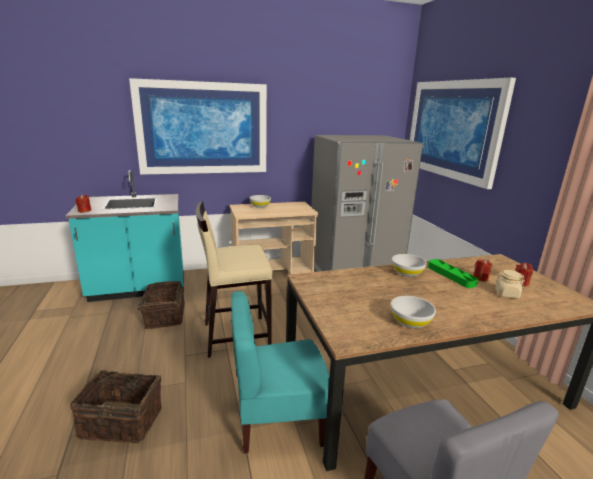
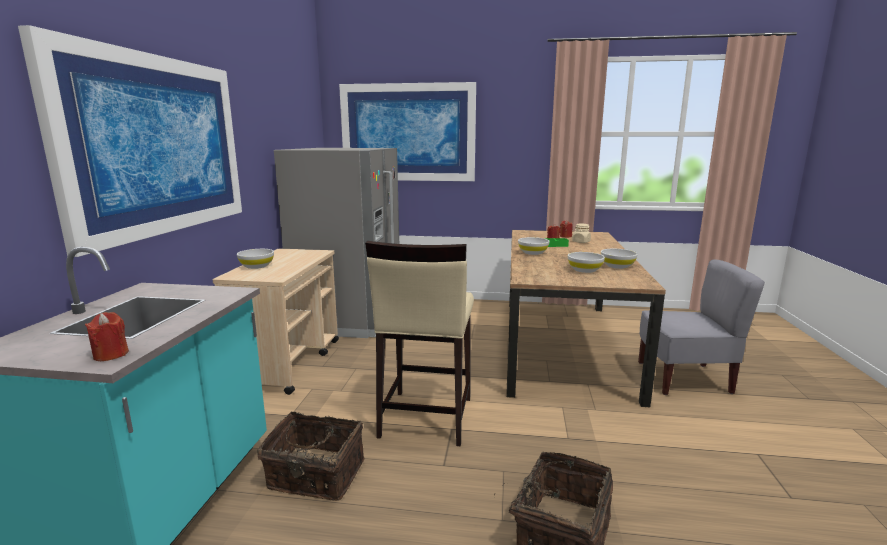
camera: 65 degrees left, 5 degrees down
(278, 420) = (587, 417): turquoise chair -> none
(368, 303) = (584, 270): none -> white bowl

